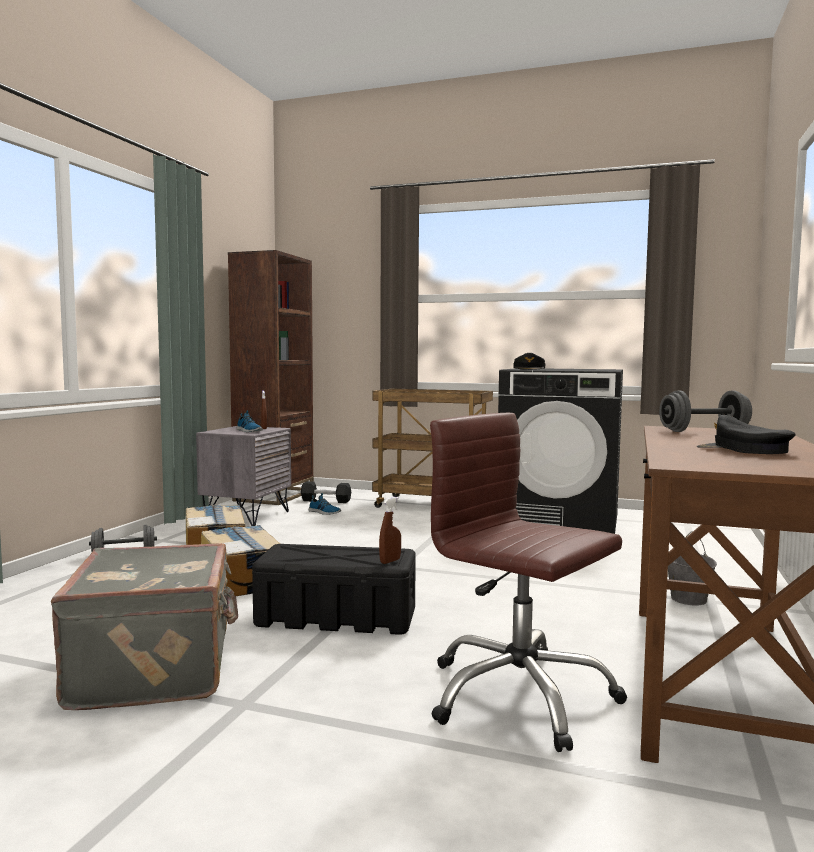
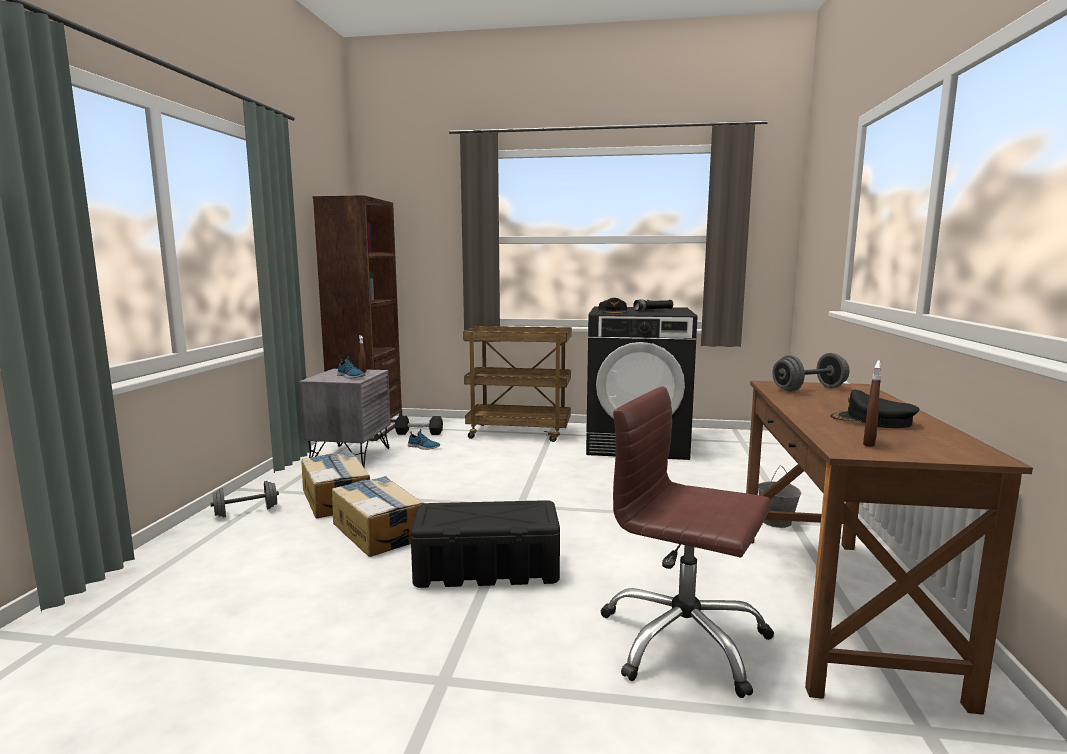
camera: 10 degrees left, 5 degrees up
(156, 668) = (340, 648): grey suitcase -> none
(390, 561) = (539, 517): brown spray bottle -> brown spray bottle (869, 443)
(577, 369) = (653, 310): none -> black flashlight

